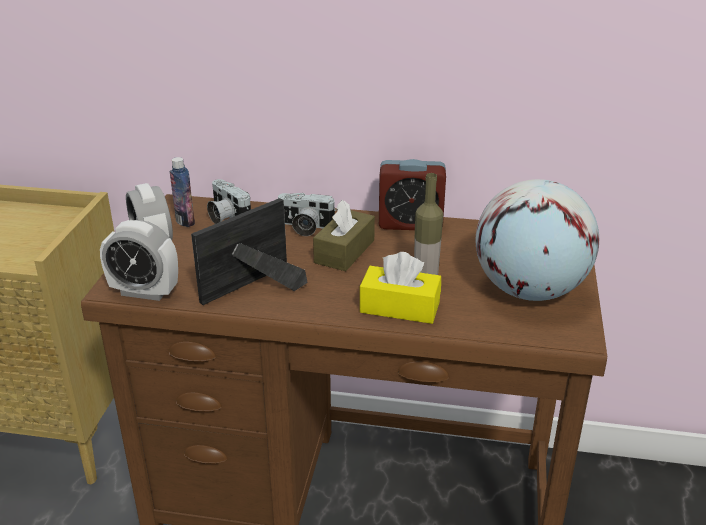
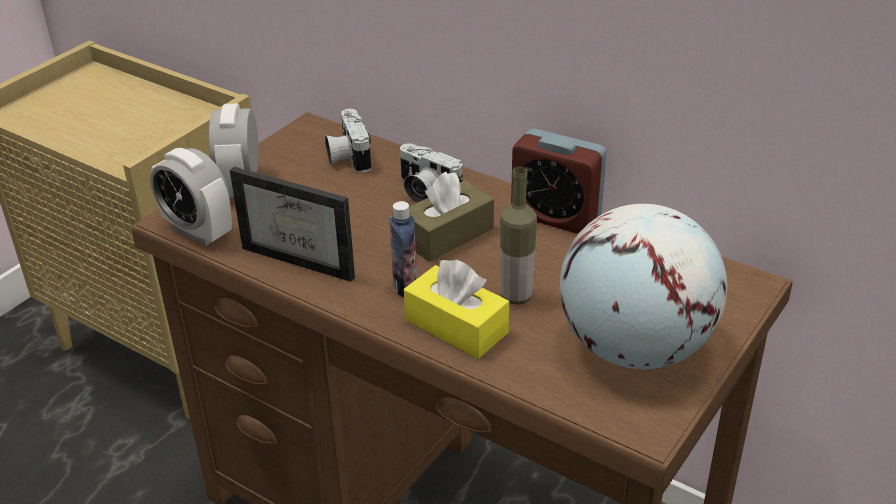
camera: 25 degrees right, 5 degrees up
(185, 221) = (300, 152): bottle -> bottle (405, 286)
(249, 289) = (307, 256): picture frame -> picture frame turned 135 degrees counterclockwise

